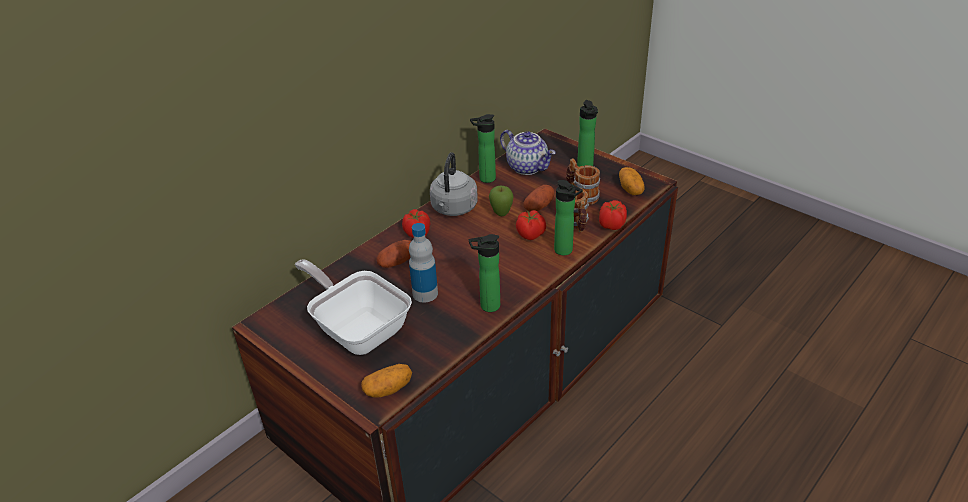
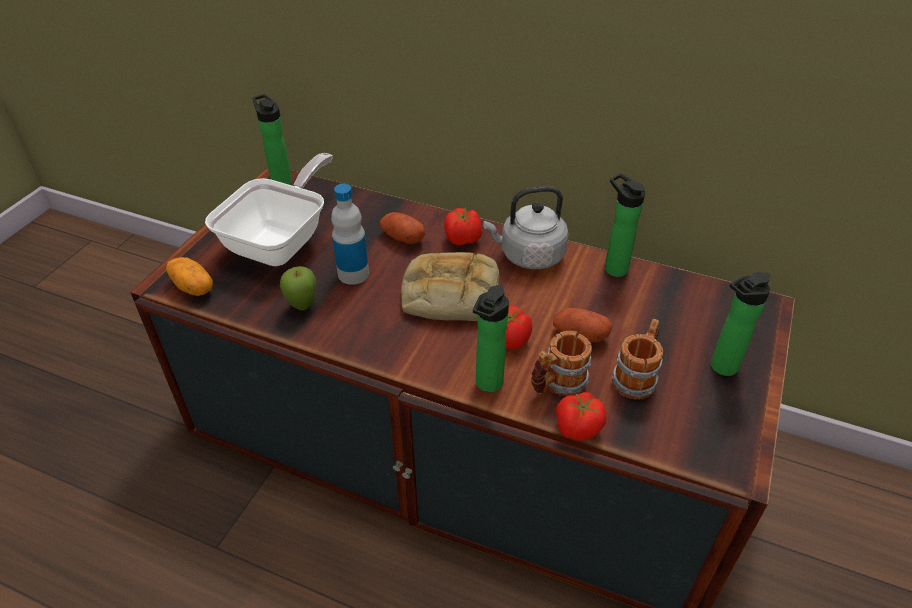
camera: 70 degrees right, 5 degrees up
(474, 251) = (448, 295): none -> bread
(487, 306) = (344, 331): bottle -> bottle (280, 181)
(501, 214) = (540, 301): apple -> apple (302, 306)
(528, 167) = (671, 303): teapot -> none
(630, 189) = (693, 438): potato -> none

